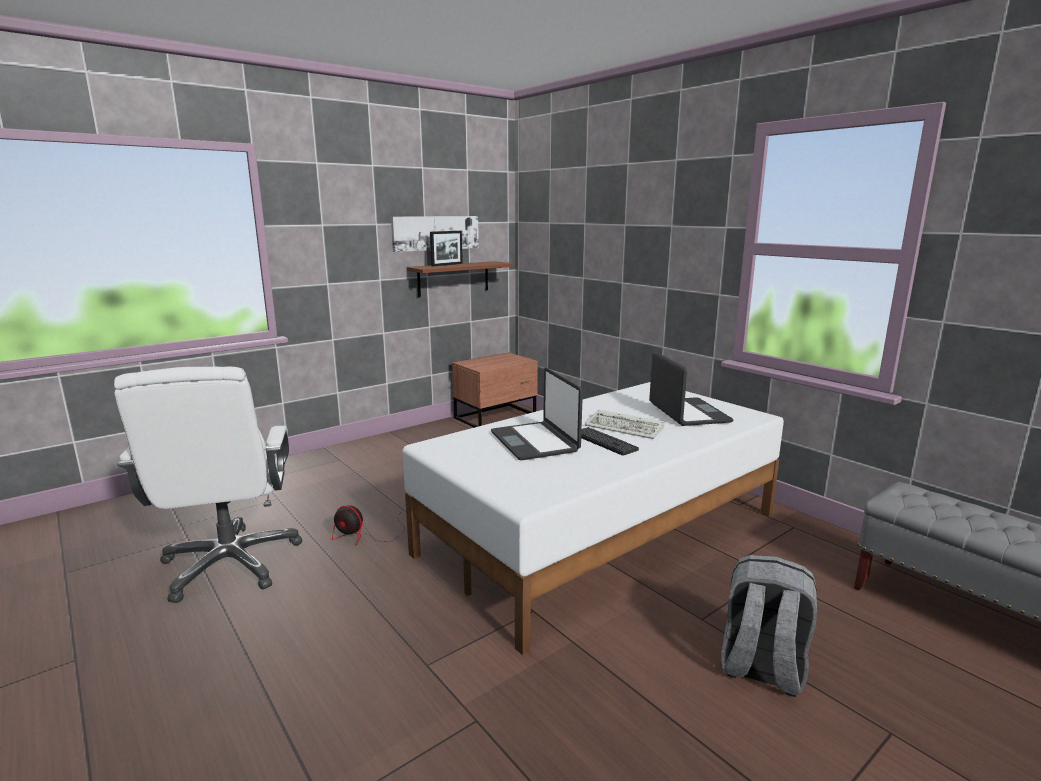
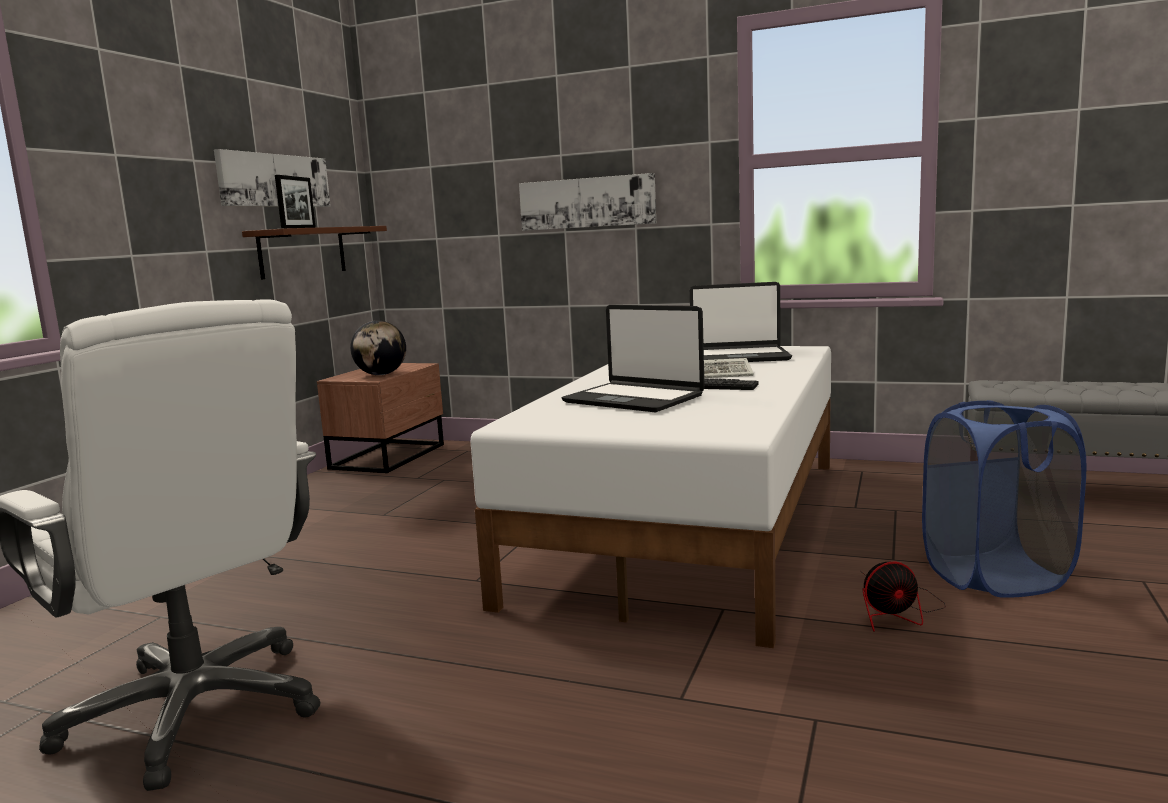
camera: 30 degrees left, 5 degrees down
(366, 535) = (386, 611): fan -> fan (896, 611)
(490, 365) = (381, 375): none -> globe
(637, 263) = (587, 202): none -> picture
(687, 413) = (739, 357): laptop -> laptop turned 135 degrees clockwise
(761, 669) = (995, 576): grey backpack -> blue laundry basket

